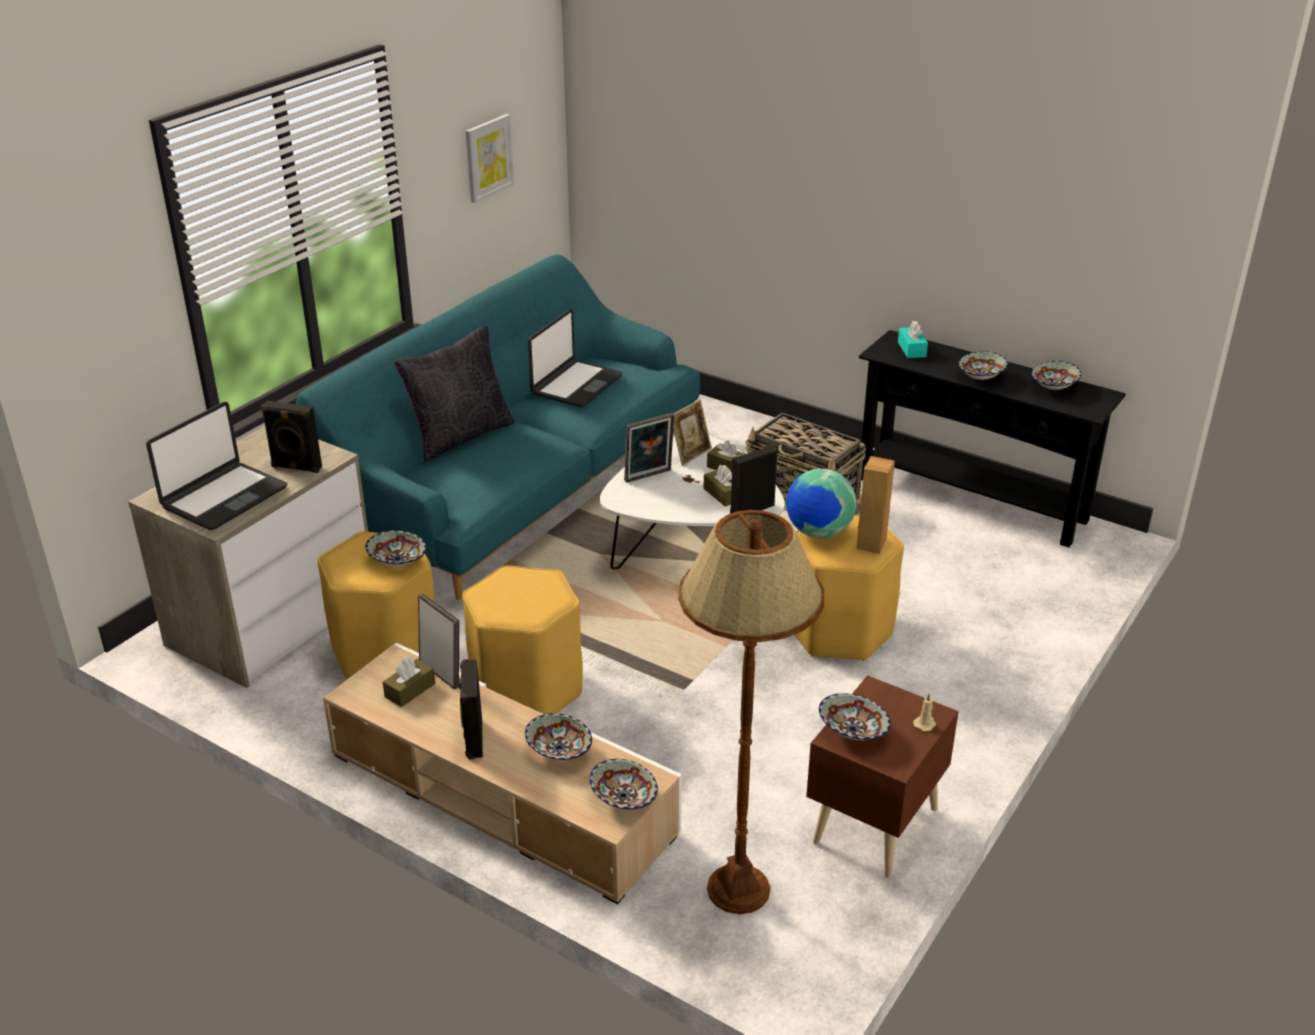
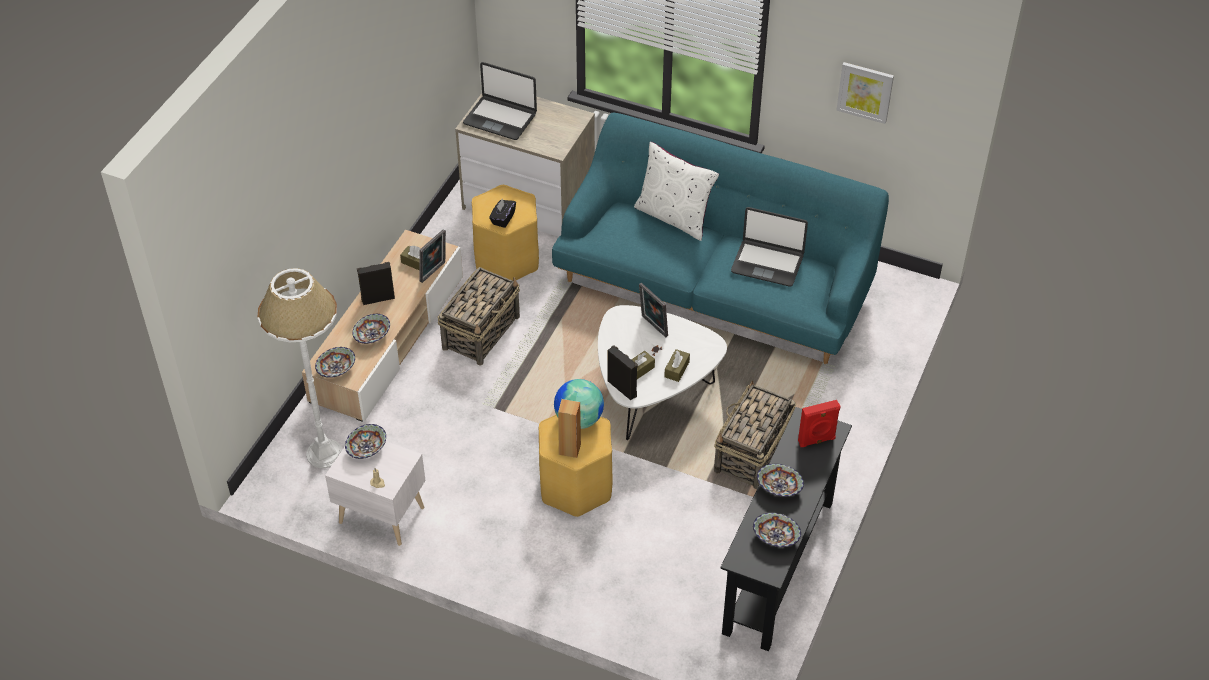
camera: 80 degrees right, 15 degrees up
(296, 468) = (540, 138): black speaker -> none
(398, 561) = (503, 219): bowl -> black tissue box
(460, 436) = (674, 217): black pillow -> white pillow
(526, 689) = (482, 332): yellow stool -> basket
(691, 454) = (691, 346): picture frame -> none
(737, 889) = (324, 453): brown floor lamp -> white floor lamp
(872, 826) = (381, 513): brown nightstand -> white nightstand
(911, 349) = (817, 440): turquoise tissue box -> red speaker

